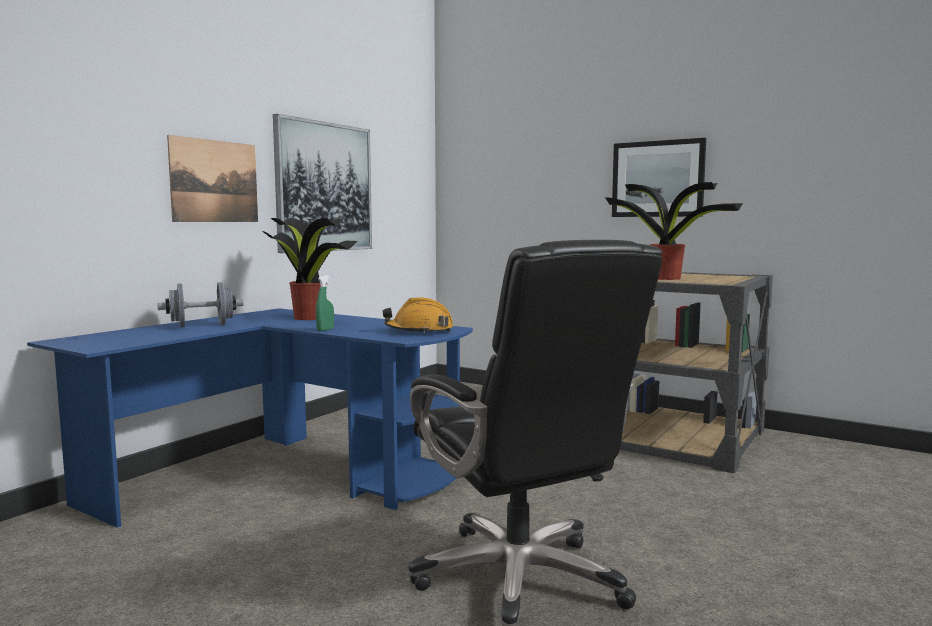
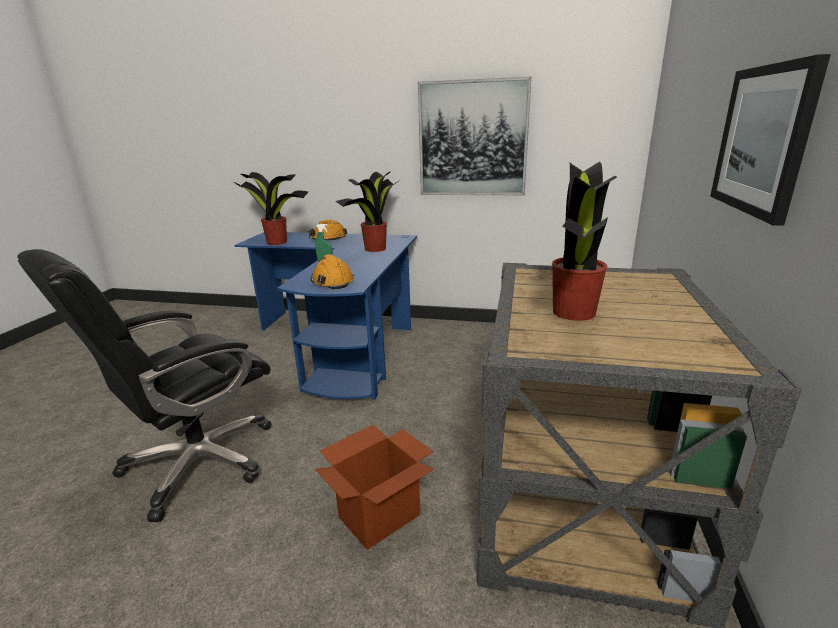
camera: 70 degrees right, 15 degrees up
(150, 339) = (277, 242): none -> potted plant
(202, 325) = (328, 239): grey dumbbell -> orange hard hat
(215, 181) = (368, 141): picture -> none
(655, 492) = (379, 515): none -> cardboard box

